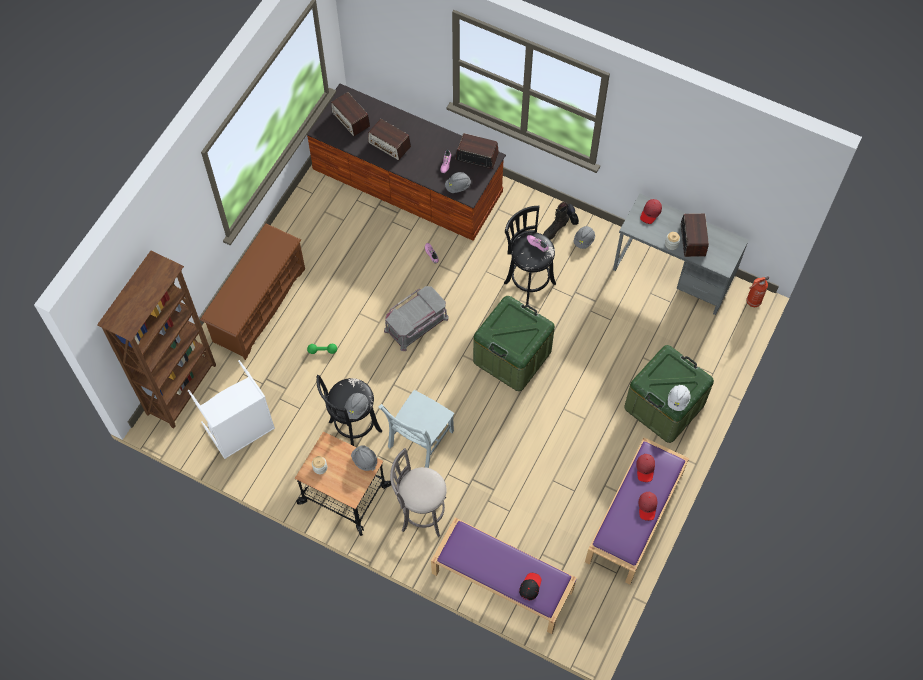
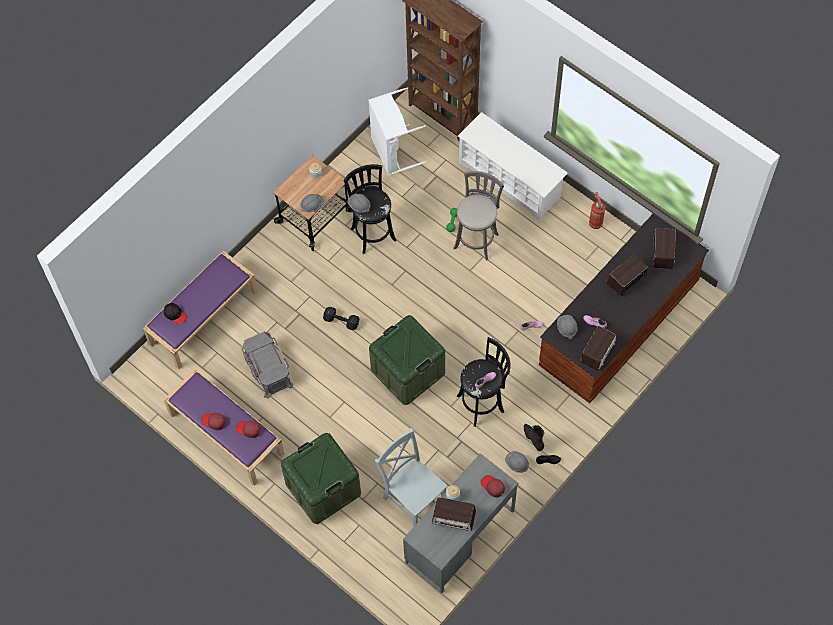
camera: 105 degrees right, 0 degrees up
(259, 305) = (510, 180): brown shoe rack -> white shoe rack
(351, 119) = (662, 252): radio -> radio turned 120 degrees clockwise
(416, 324) = (460, 300): grey storage box -> grey storage box (267, 369)
(419, 441) = (346, 280): grey chair -> grey chair (413, 497)
(421, 513) = (281, 269): grey stool -> grey stool (477, 239)
(470, 435) = (341, 321): none -> black dumbbell
(678, 400) = (299, 467): white hard hat -> none
(752, 302) = (410, 603): fire extinguisher -> fire extinguisher (595, 222)

